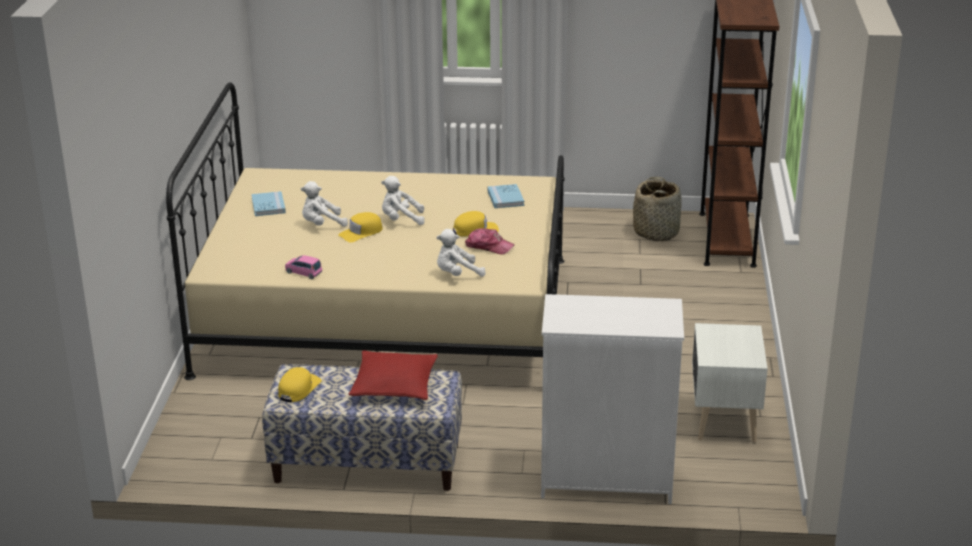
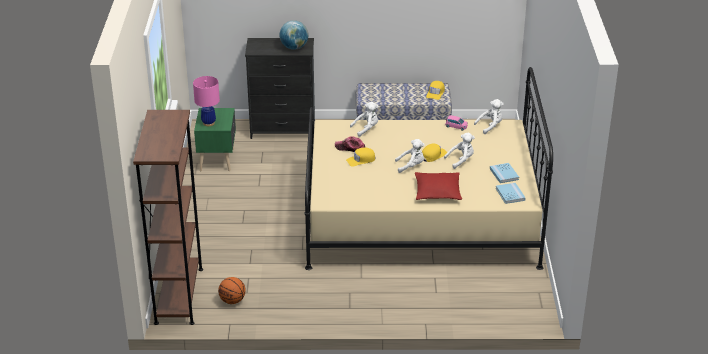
camera: 175 degrees right, 5 degrees up
(246, 271) = (490, 126): none -> white plush toy
(394, 385) = (388, 96): red pillow -> red pillow (437, 192)
(505, 198) = (344, 187): blue book -> blue book (510, 194)
(582, 310) = (294, 47): none -> globe
(606, 478) = (283, 130): white dresser -> black dresser
(656, 232) = (232, 301): basket -> basketball
(723, 420) = (218, 159): white nightstand -> green nightstand
(738, 337) = (208, 123): none -> pink table lamp

